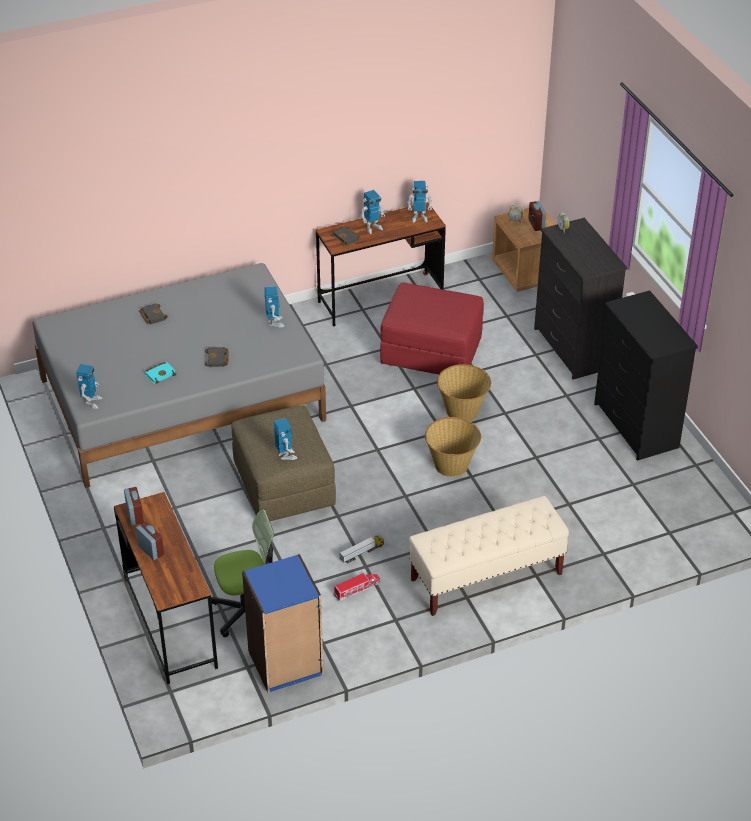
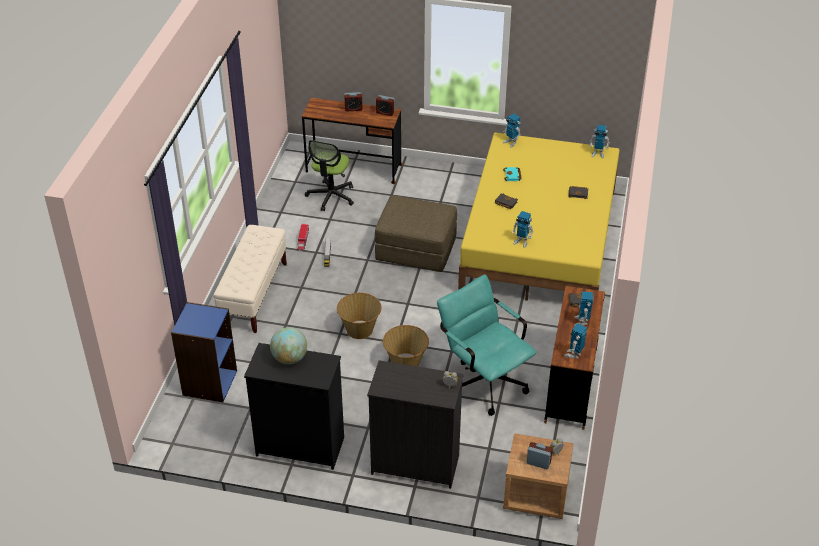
camera: 125 degrees right, 0 degrees up
(181, 398) = (540, 241): grey bed -> yellow bed
(285, 663) = (282, 194): blue bookcase -> blue bookcase (209, 383)
(286, 455) = (399, 209): toy robot -> toy robot (598, 154)
(431, 352) = (483, 380): red ottoman -> turquoise office chair
(645, 329) = (290, 358): none -> globe

